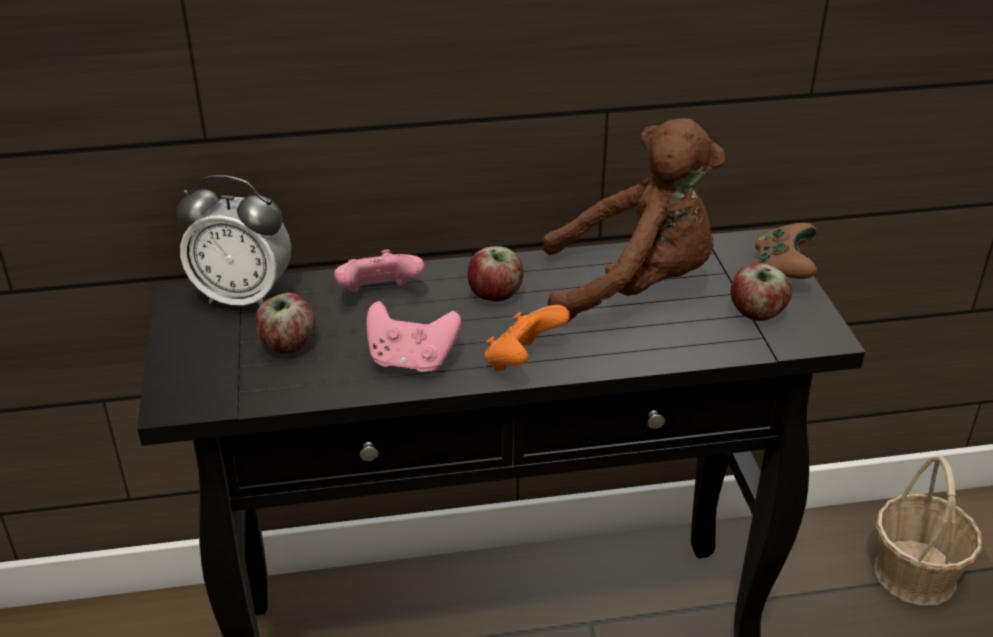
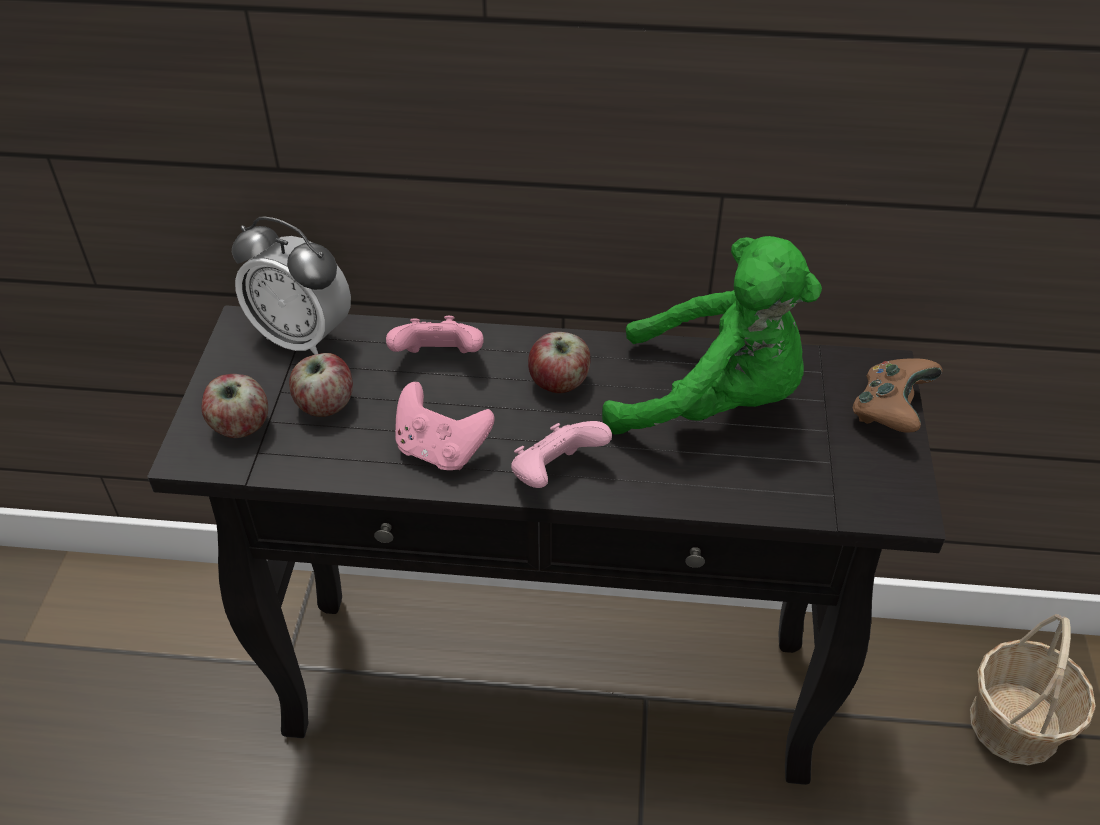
camera: 15 degrees right, 10 degrees up
(522, 362) = (555, 474): orange game controller -> pink game controller
(633, 287) = (712, 401): brown plush toy -> green plush toy
(756, 313) = (837, 463): apple -> apple (240, 426)

